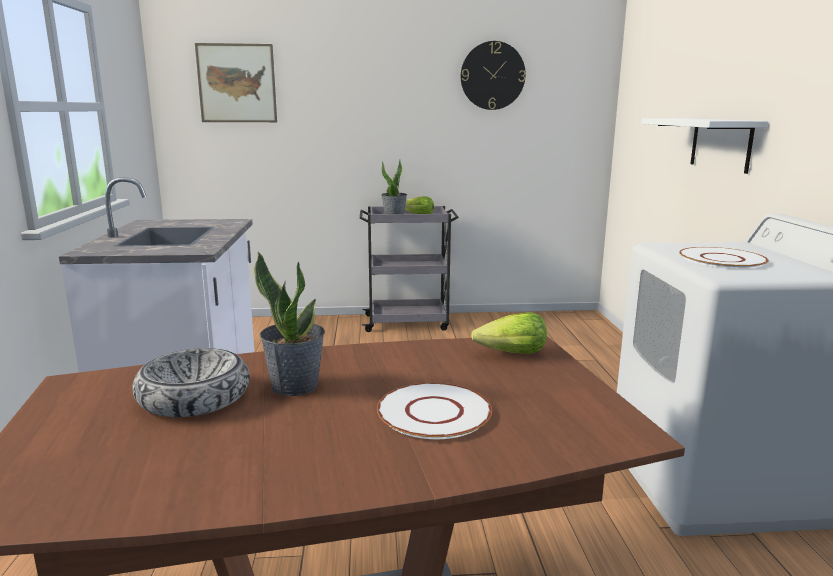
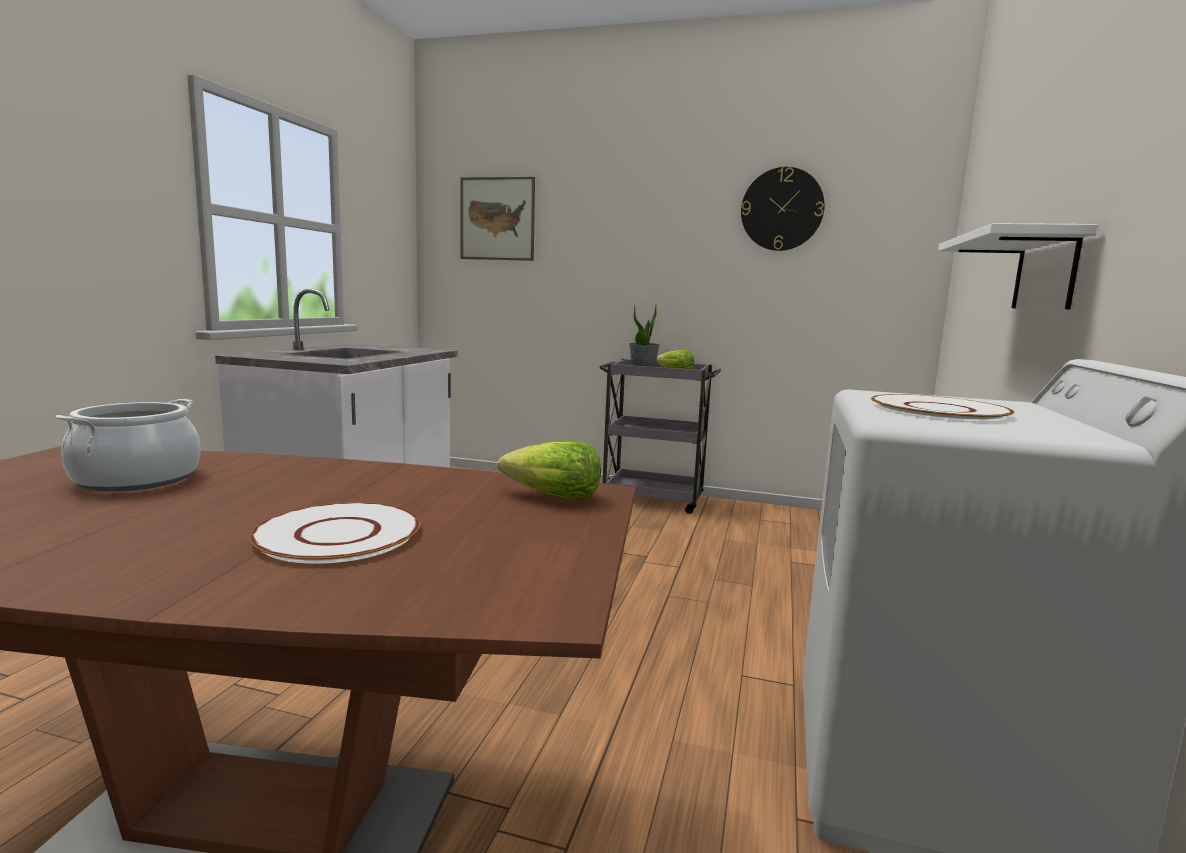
camera: 20 degrees right, 5 degrees down
(194, 397) = (137, 479): bowl -> cooking pot
(295, 385) = (249, 486): potted plant -> none

